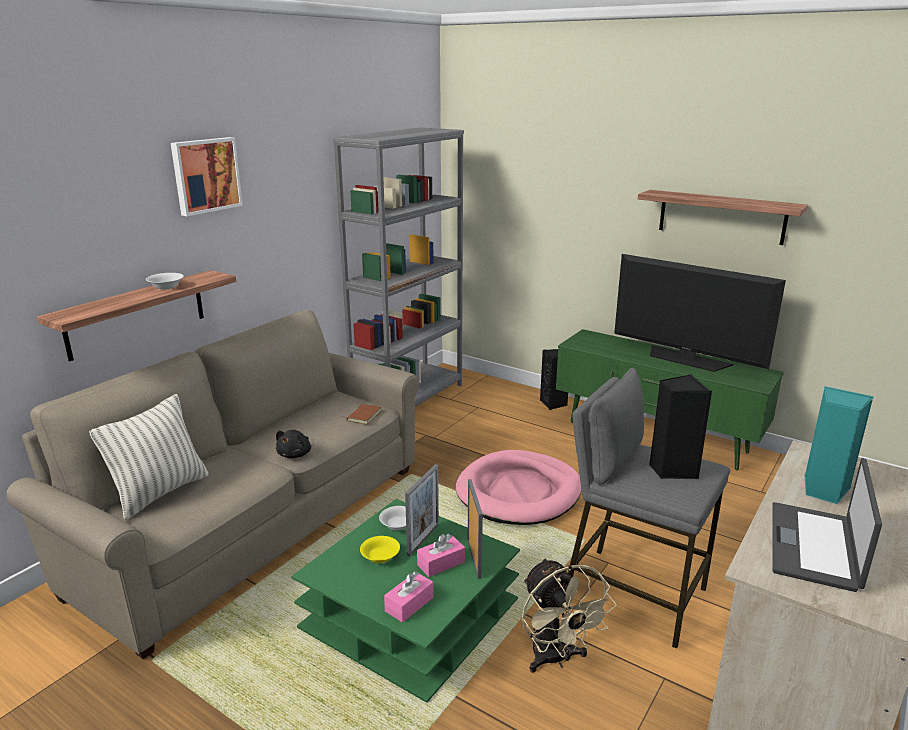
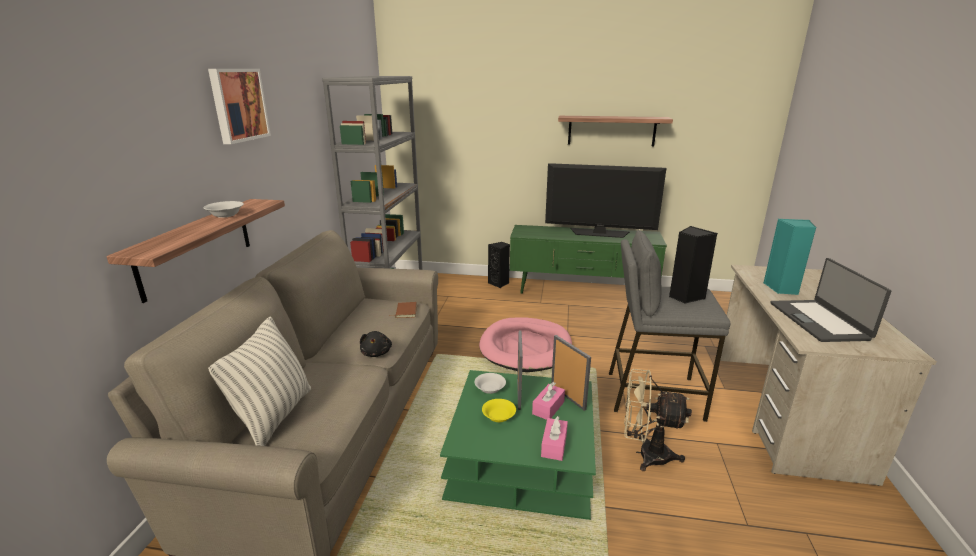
camera: 25 degrees left, 0 degrees up
(556, 659) = (645, 454): beige fan -> beige fan turned 150 degrees clockwise

